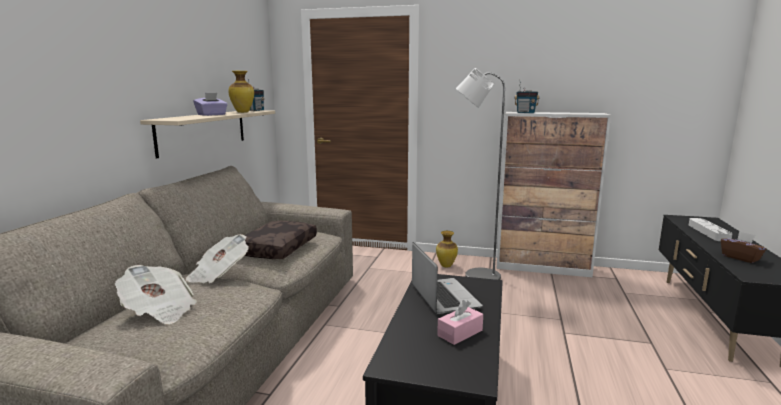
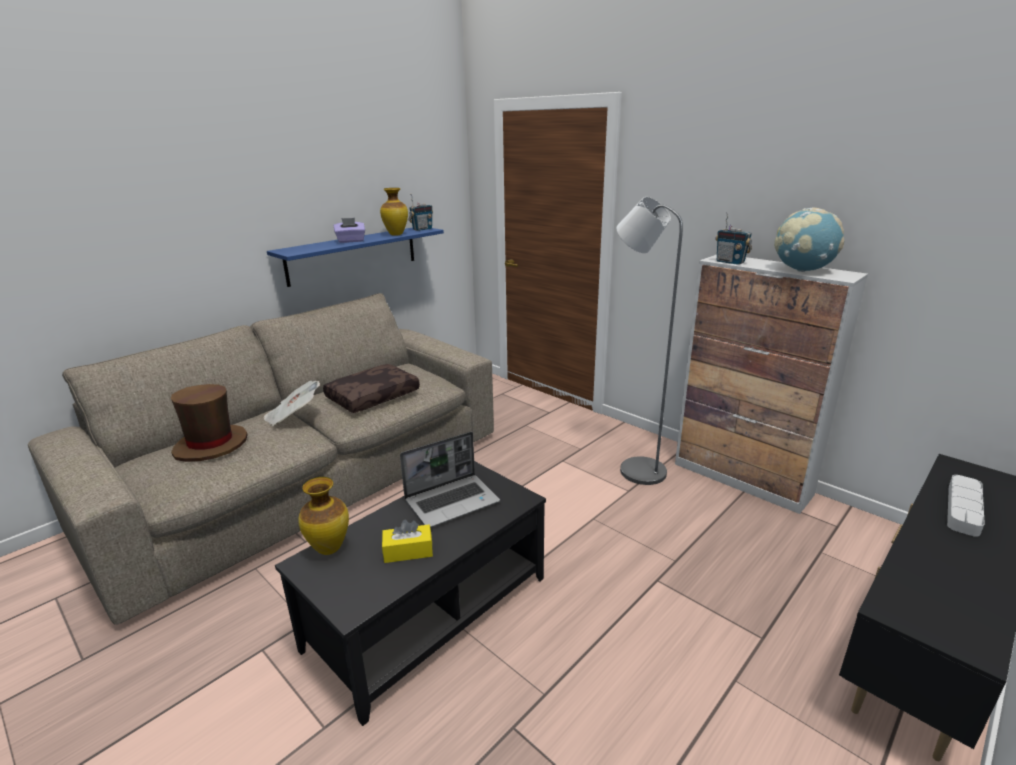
camera: 30 degrees right, 10 degrees up
(159, 311) = (211, 445): newspaper -> brown hat
(203, 131) = (353, 255): beige shelf -> blue shelf
(443, 297) = (452, 501): laptop -> laptop turned 45 degrees clockwise
(446, 266) = (614, 444): vase -> vase (329, 548)
(460, 333) = (408, 551): pink tissue box -> yellow tissue box
(572, 113) = (803, 270): none -> globe
(740, 258) = (935, 572): brown tissue box -> none

